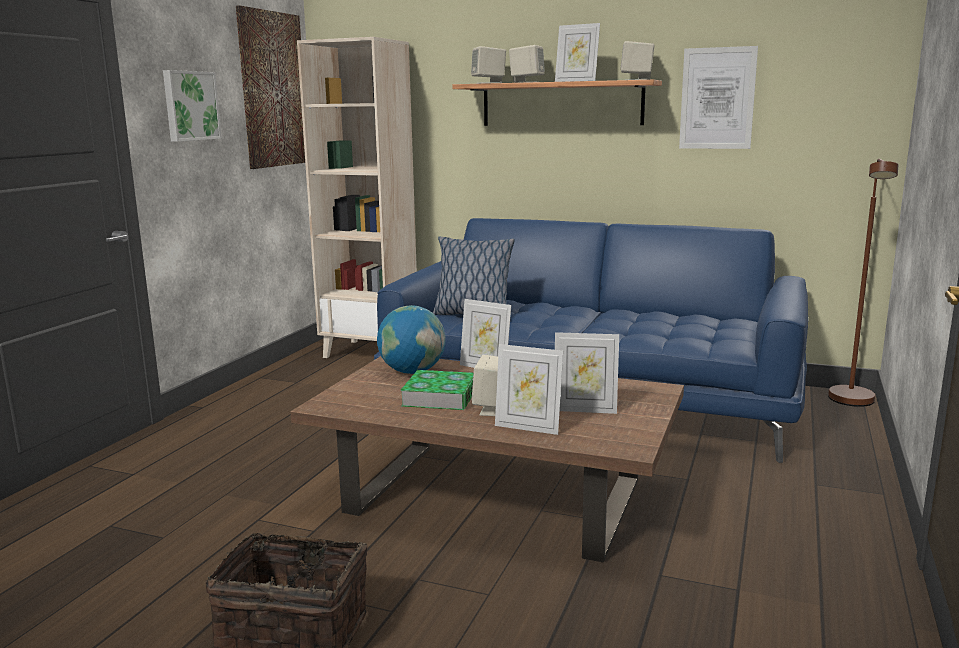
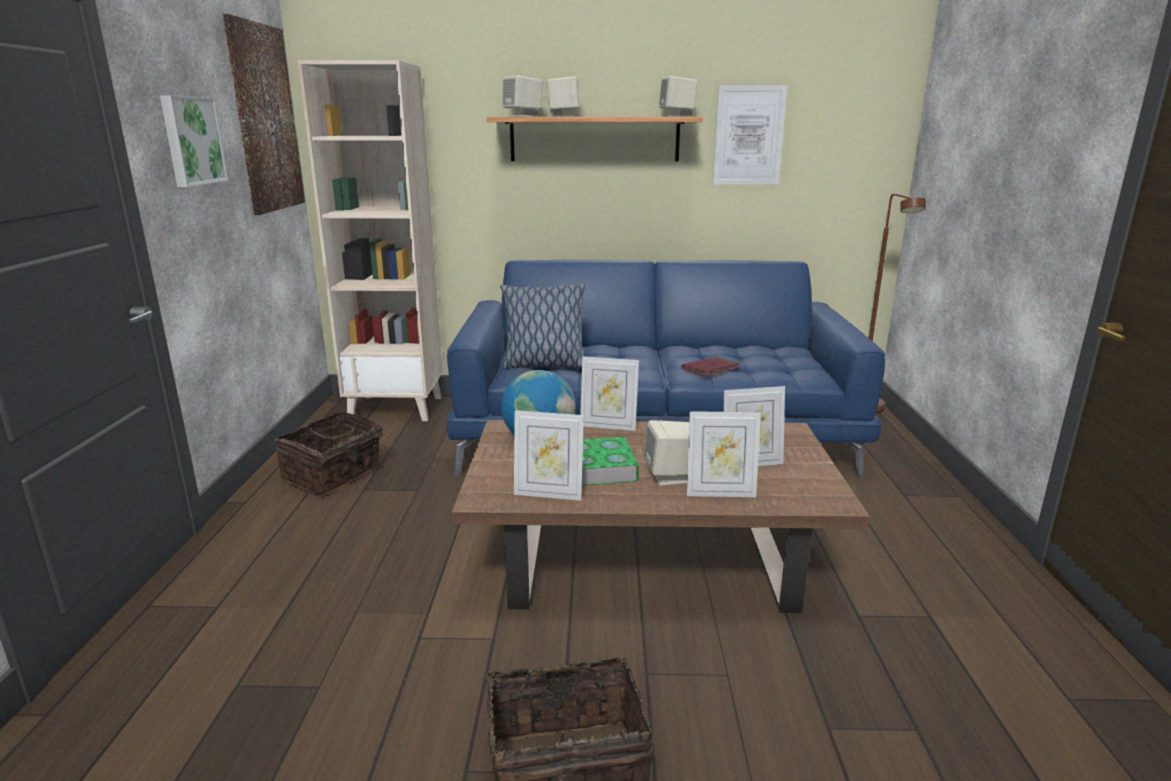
camera: 20 degrees left, 5 degrees up
(282, 397) = (334, 475): none -> basket
(576, 81) = (619, 116): picture frame -> picture frame (548, 494)
(626, 330) = (710, 369): none -> red book

